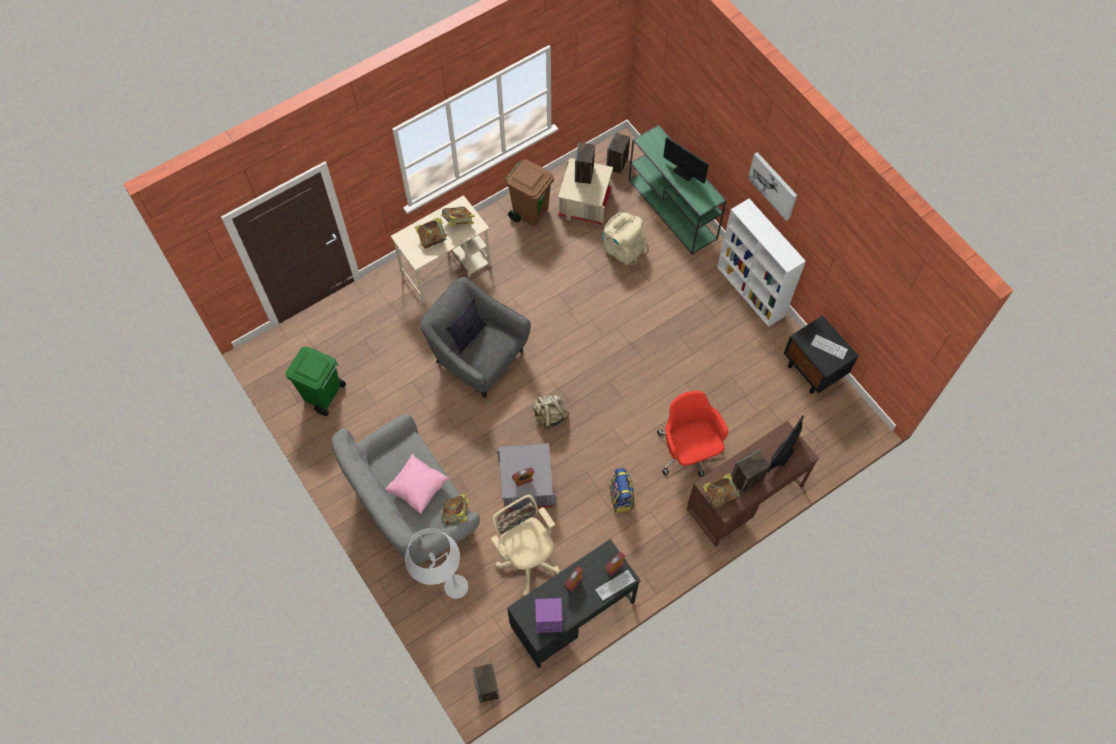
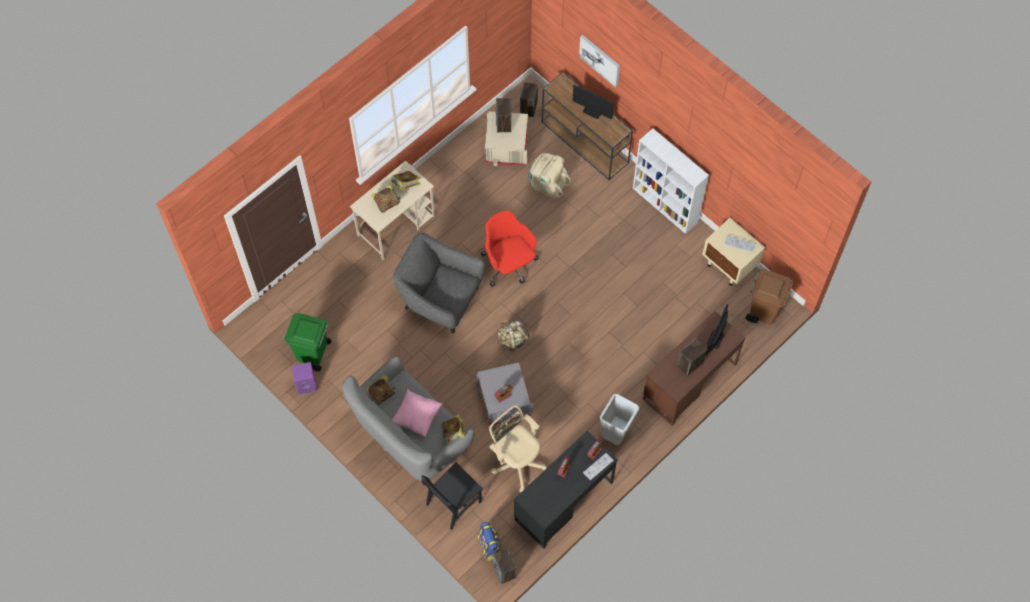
camera: 10 degrees left, 0 degrees up
(444, 594) = (453, 503): white floor lamp -> black chair
(468, 335) = (432, 282): pillow -> none
(530, 212) = (460, 164): brown trash can -> brown trash can (763, 311)
(549, 620) = (550, 503): purple speaker -> purple speaker (307, 384)
(621, 498) = (586, 399): backpack -> backpack (490, 546)
(648, 545) = (615, 434): none -> grey trash can
(673, 210) = (585, 143): green console table -> brown console table
(688, 451) = (636, 350): red office chair -> red office chair (509, 265)
(720, 494) = (670, 380): book -> book (382, 393)
(773, 185) = (672, 116): picture -> picture (600, 60)
(813, 371) = (729, 266): black nightstand -> beige nightstand

